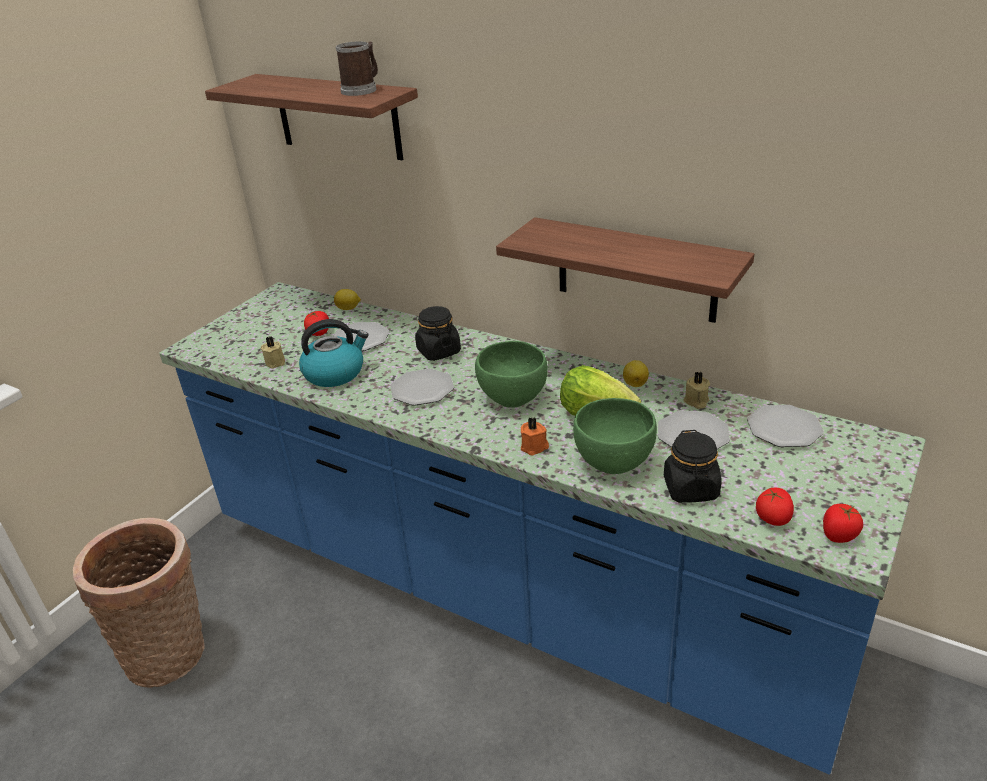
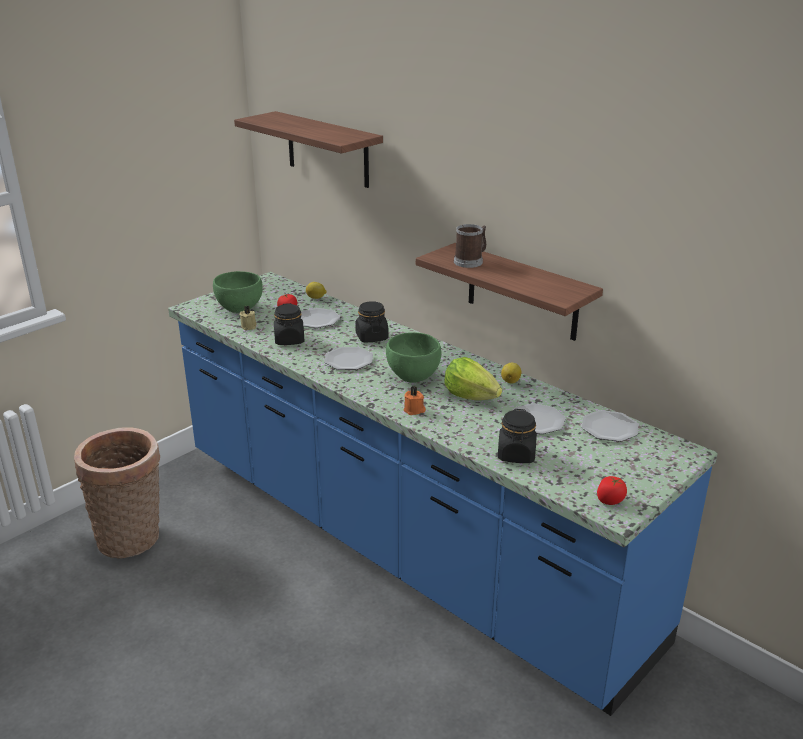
camera: 10 degrees right, 5 degrees down
(335, 373) = (289, 340): kettle -> black jar
(362, 90) = (343, 132): mug -> mug (471, 261)
(613, 463) = (467, 429): green bowl -> green bowl (239, 309)
(696, 401) = (551, 400): beige candle -> none
(773, 518) = (567, 482): tomato -> none

